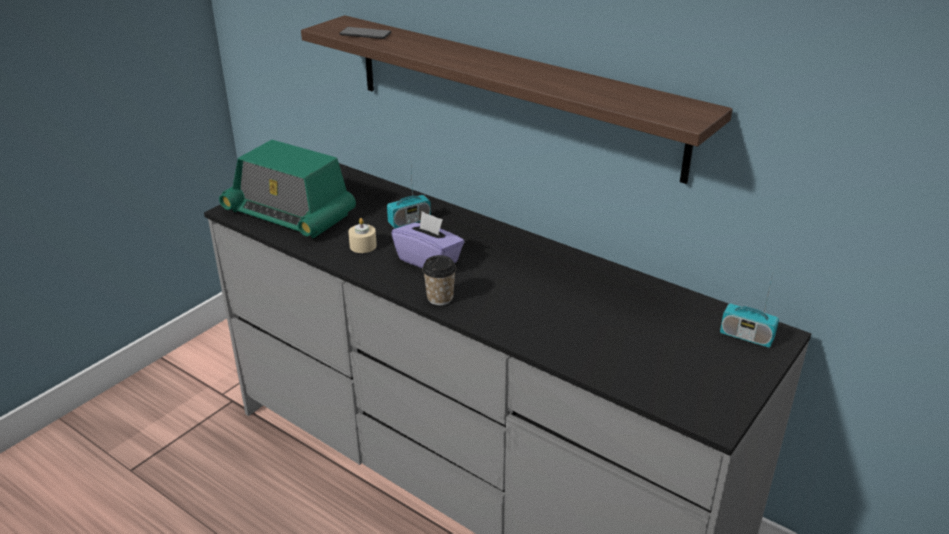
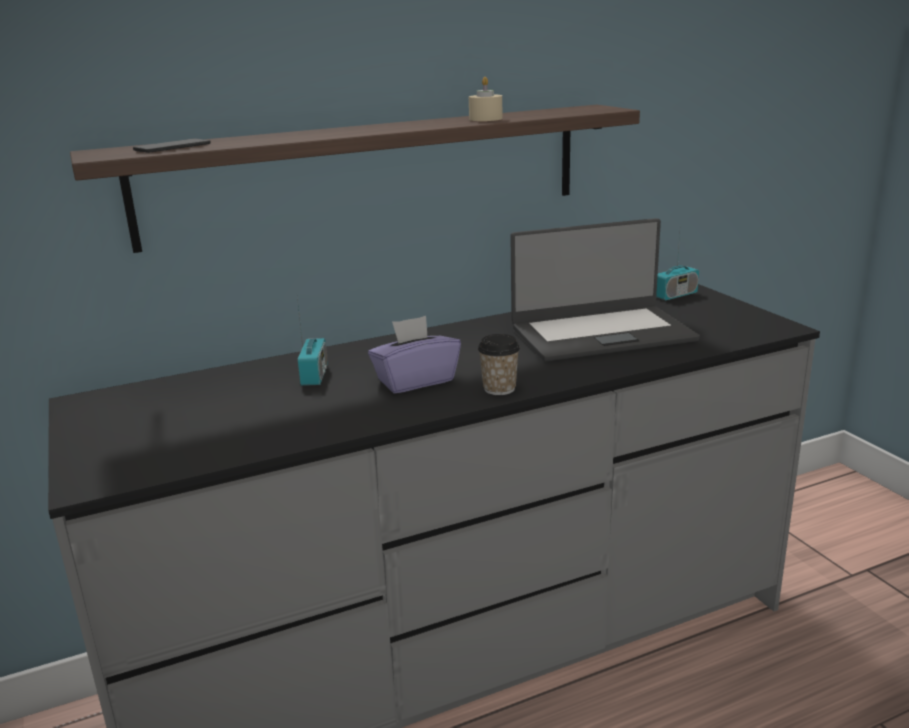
camera: 60 degrees left, 10 degrees down
(289, 214) = (175, 442): radio -> none
(363, 246) = (332, 409): beige candle -> beige candle (485, 119)
(595, 316) = (601, 333): none -> laptop

